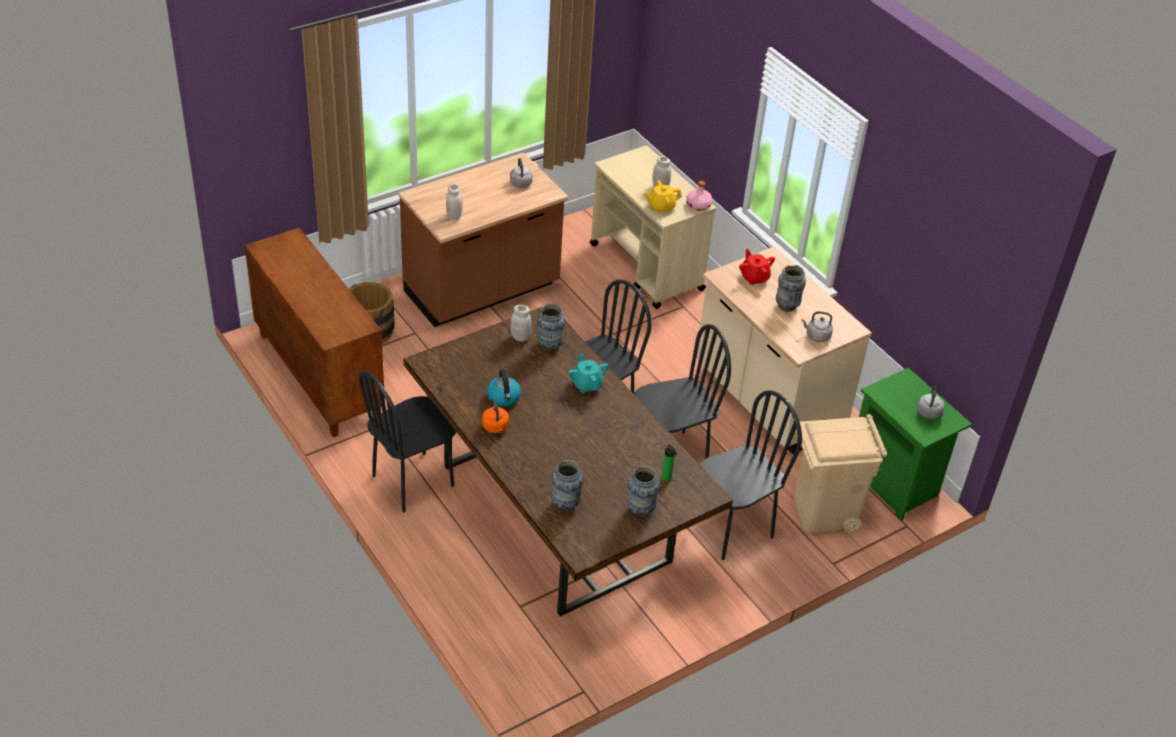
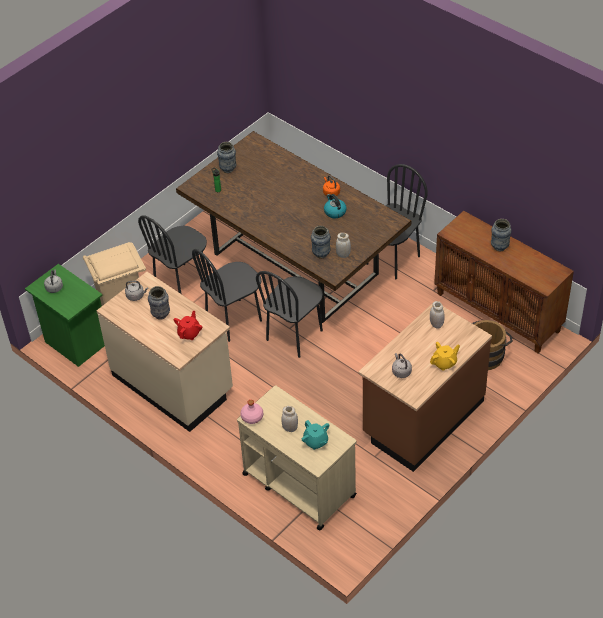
camera: 170 degrees right, 5 degrees up
(565, 504) = (271, 162): vase -> vase (499, 247)
(587, 384) = (286, 234): turquoise teapot -> turquoise teapot (315, 441)
(661, 207) = (283, 405): yellow teapot -> yellow teapot (444, 363)
(754, 277) = (189, 333): red teapot -> red teapot turned 120 degrees counterclockwise

